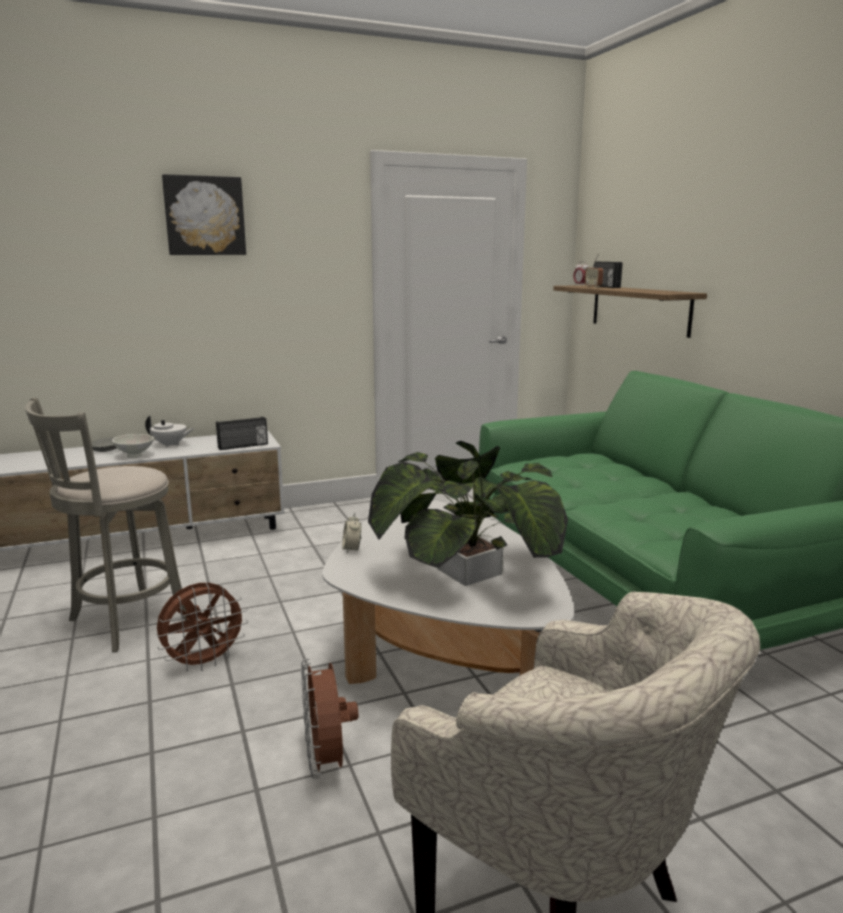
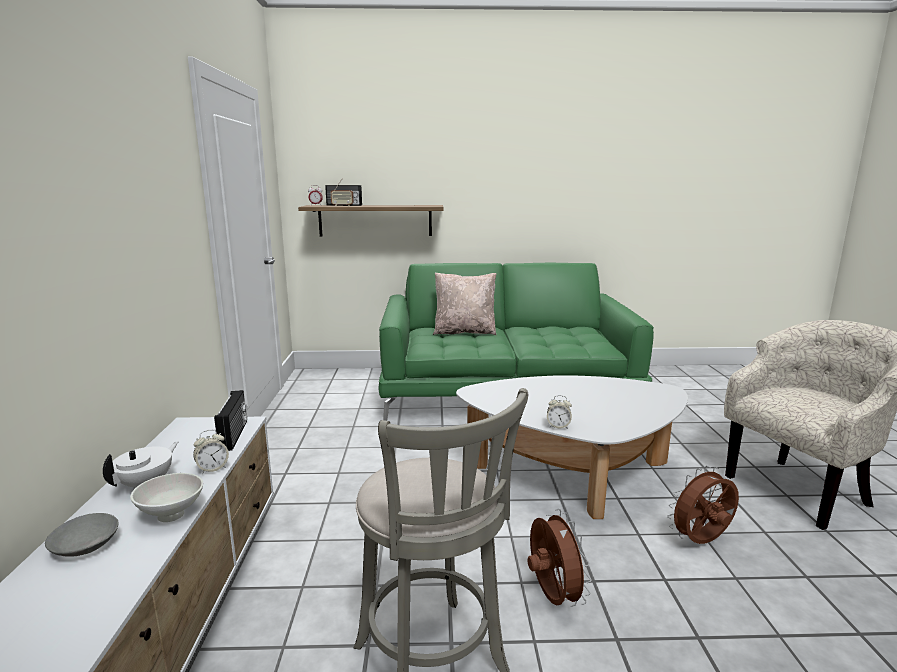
camera: 70 degrees left, 0 degrees up
(192, 451) = (212, 468): none -> alarm clock
(204, 216) = (86, 119): picture -> none
(327, 763) = (701, 542): brown fan -> brown fan turned 150 degrees clockwise
(470, 571) = (608, 397): potted plant -> none
(612, 471) = (464, 332): none -> beige pillow

